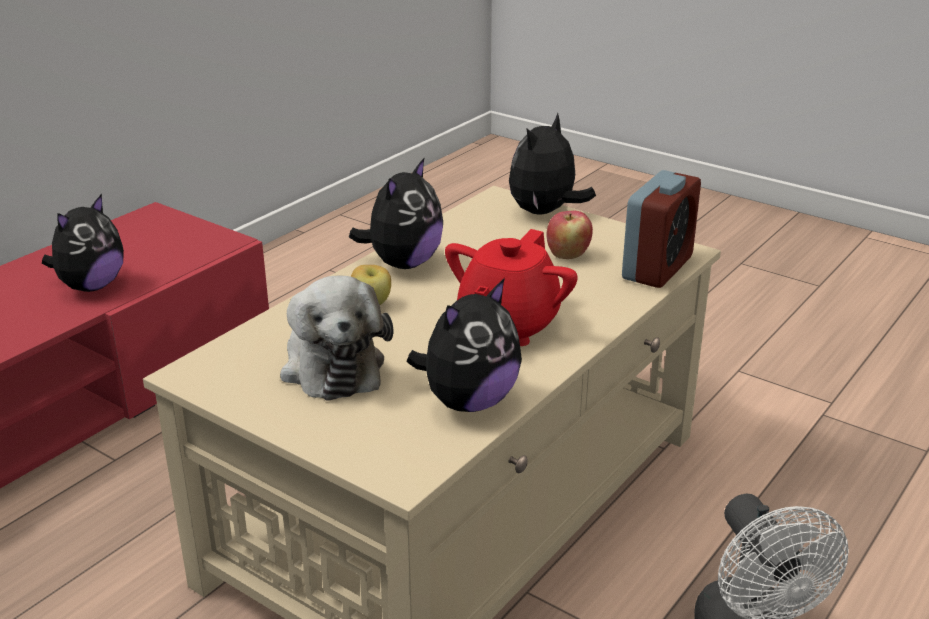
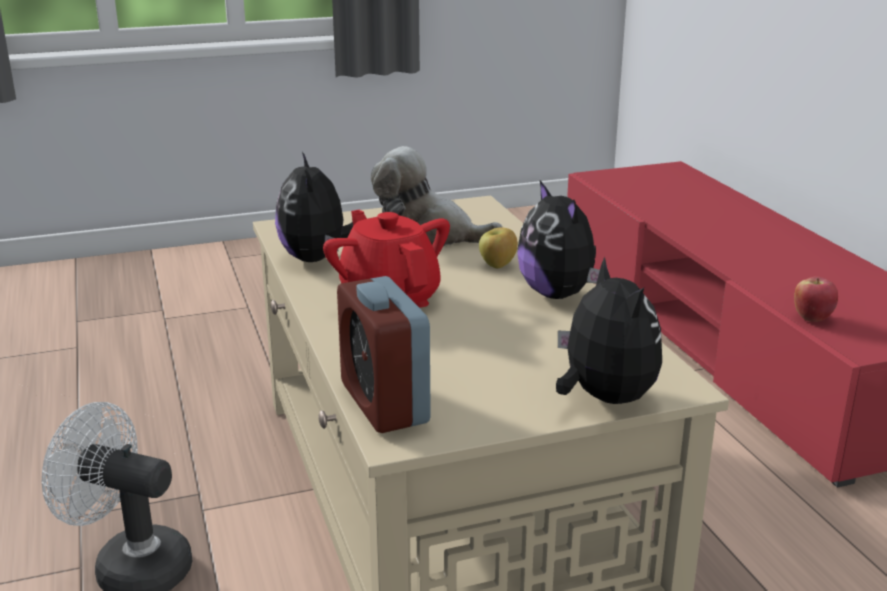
camera: 125 degrees right, 5 degrees down
(91, 286) = (790, 281): plush toy -> none
(567, 255) = (478, 369): apple -> apple (812, 318)

